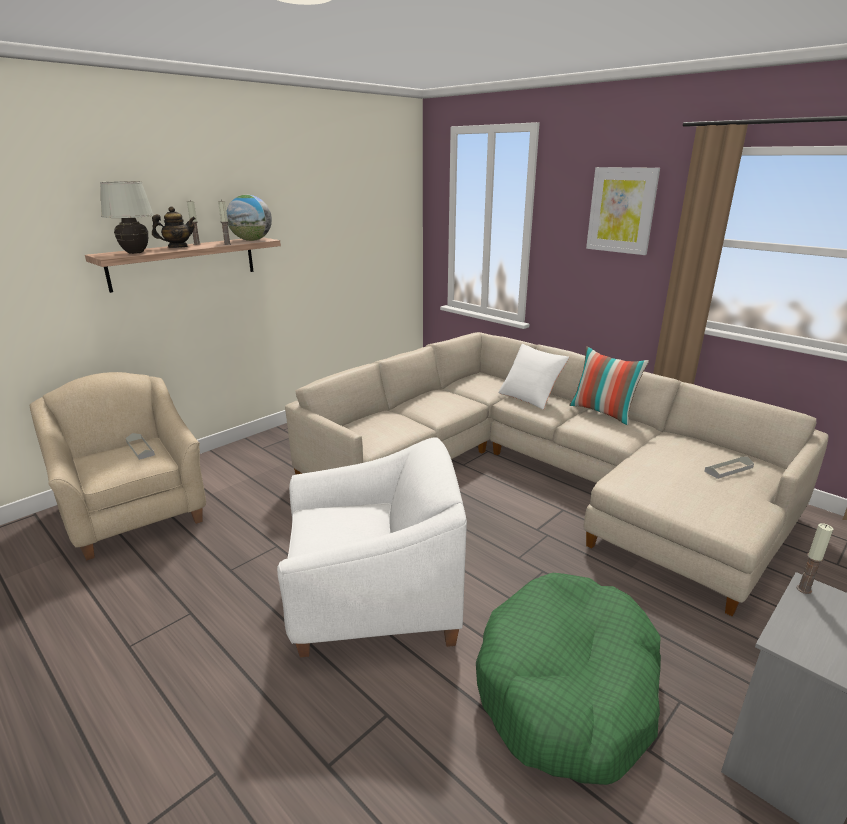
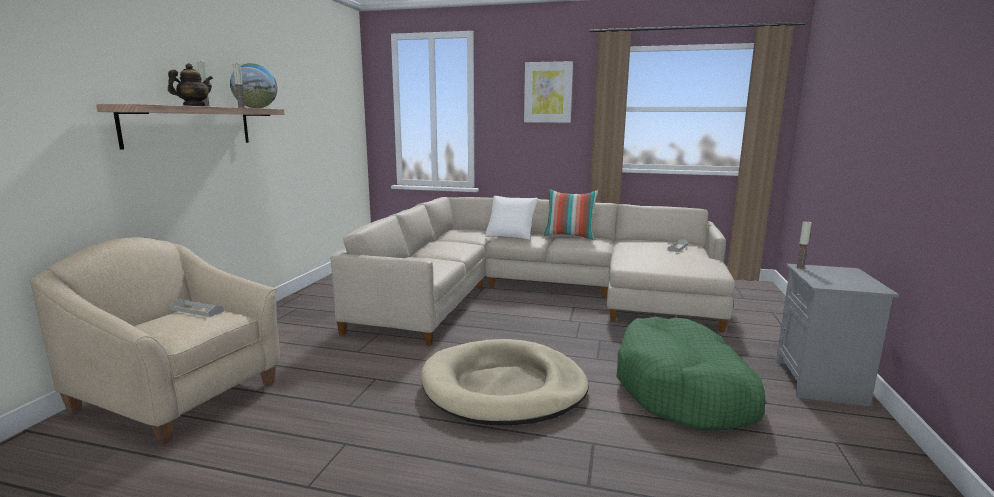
camera: 30 degrees left, 10 degrees down
(135, 253) = (161, 104): white table lamp -> none
(374, 601) = (504, 387): white armchair -> beige dog bed

